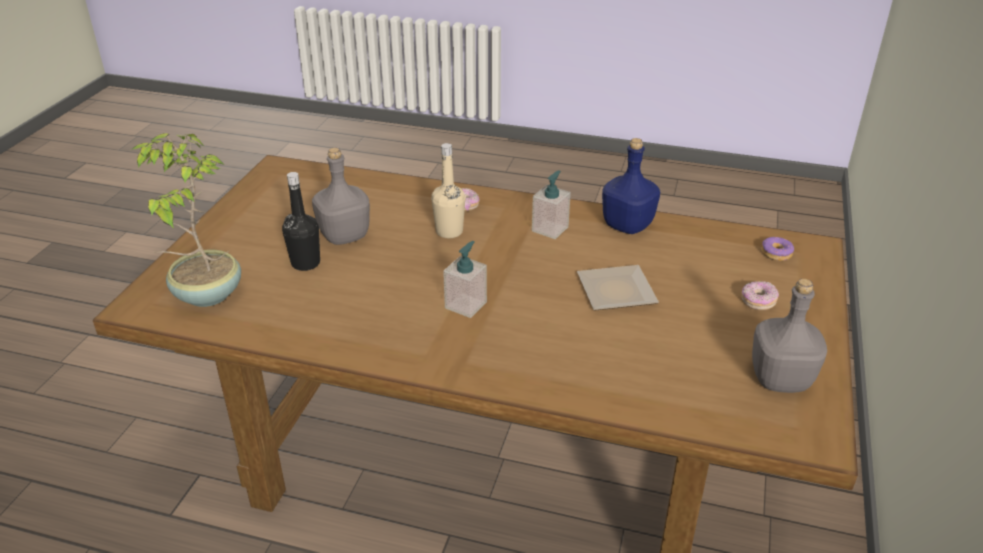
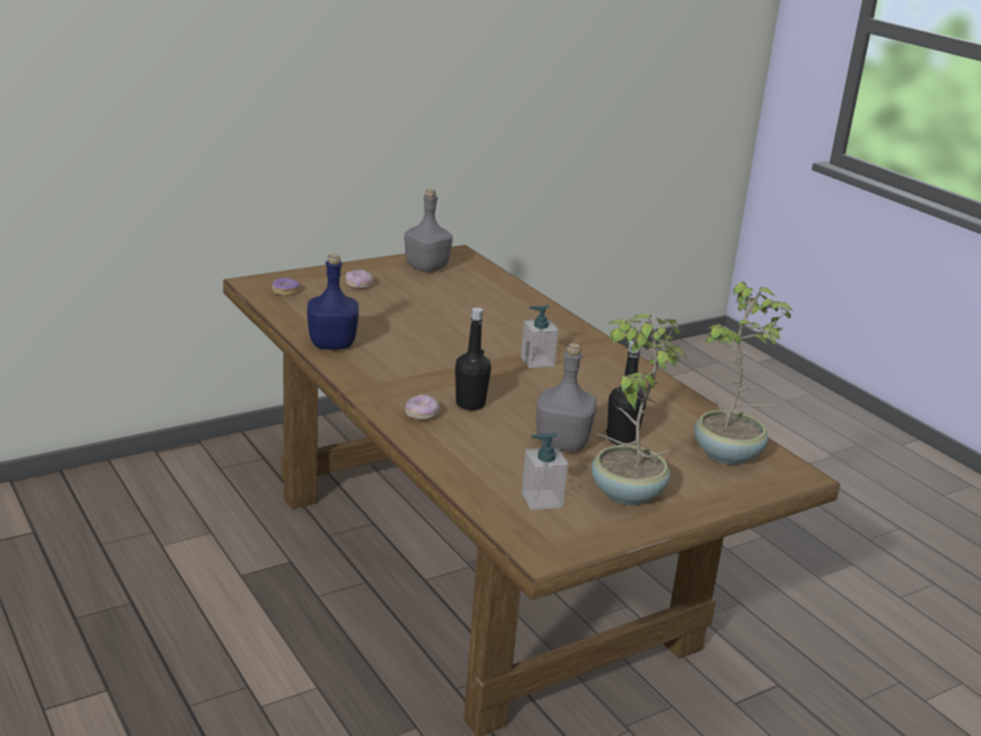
camera: 140 degrees left, 10 degrees down
(262, 222) = (625, 493): none -> potted plant
(449, 231) = (470, 404): beige bottle -> black bottle
(550, 229) = (391, 369): soap dispenser -> soap dispenser (541, 500)
(618, 290) = (424, 324): plate -> none

